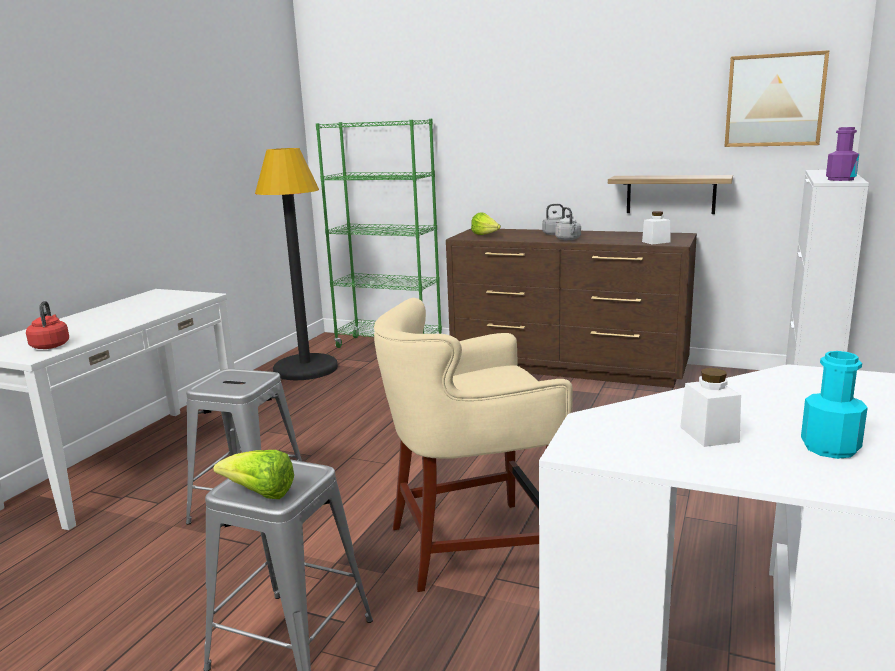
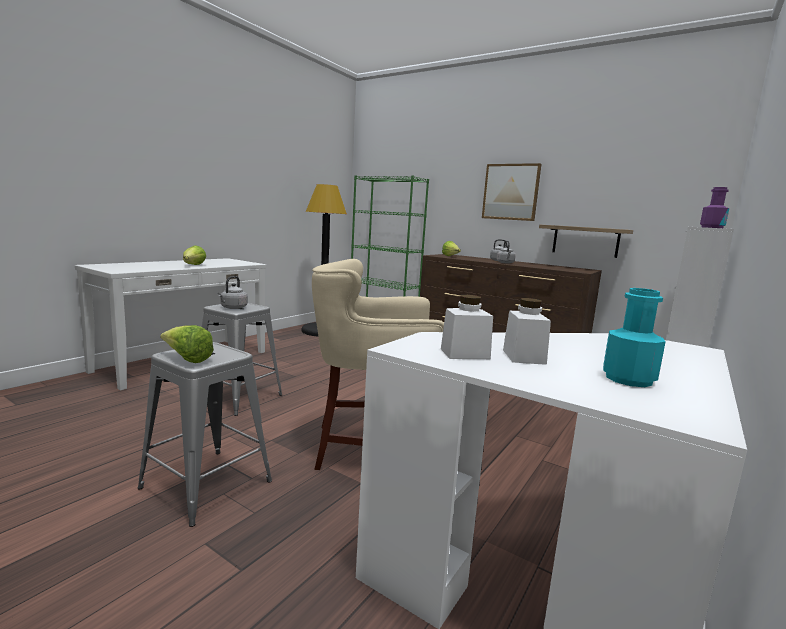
camera: 10 degrees right, 5 degrees down
(51, 345) = (134, 269): red kettle -> none
(127, 319) = (193, 265): none -> lettuce
(229, 384) = (233, 308): none -> grey kettle
(656, 242) = (567, 270): white jar -> white jar (464, 354)
(774, 100) = (670, 177): picture -> picture (511, 192)

